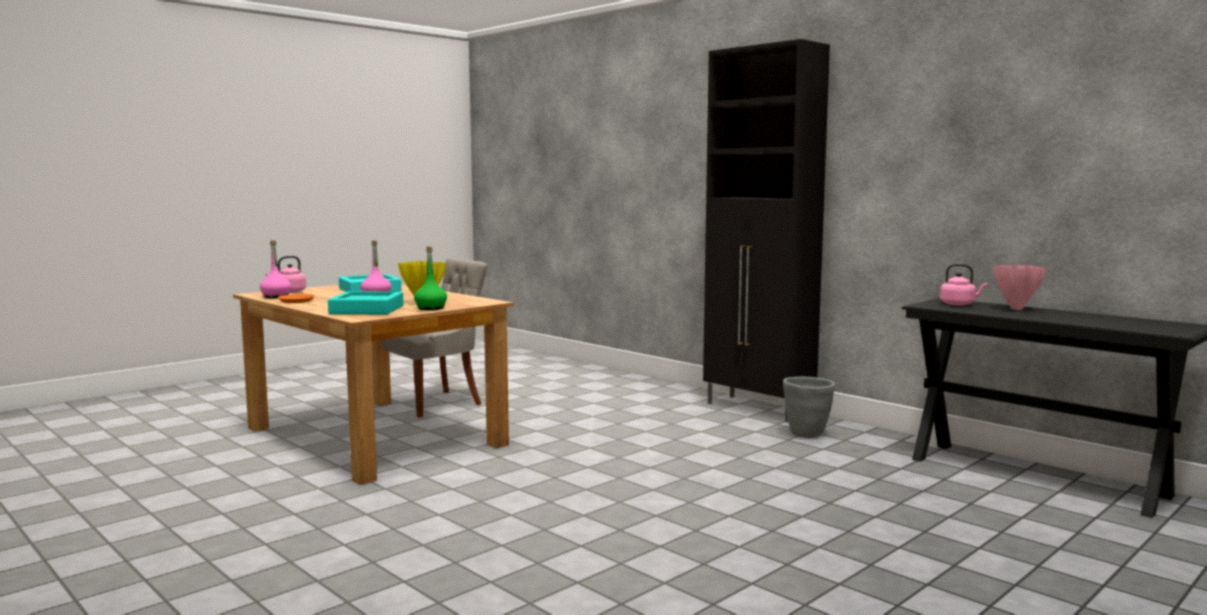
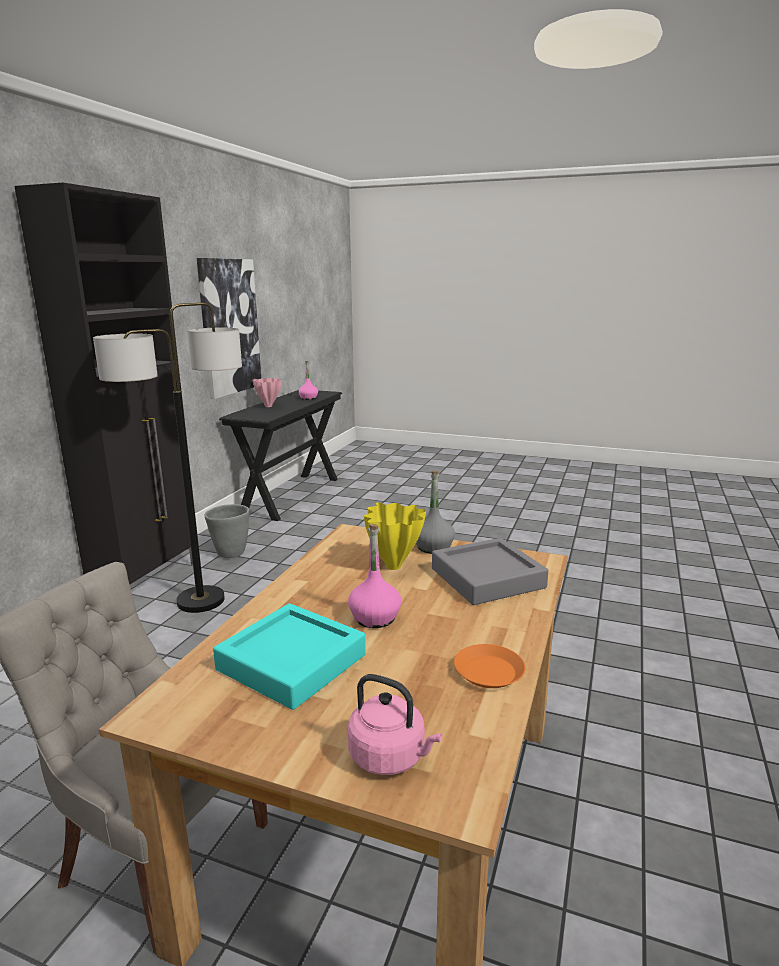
camera: 115 degrees left, 10 degrees up
(276, 297) = (467, 731): pink bottle -> pink bottle (308, 398)
(367, 309) = (487, 578): turquoise tray -> grey tray
(431, 308) = (433, 547): green bottle -> grey bottle
(699, 420) = (200, 601): none -> floor lamp
(959, 304) = (255, 413): pink kettle -> none
(999, 180) = (229, 327): none -> picture

